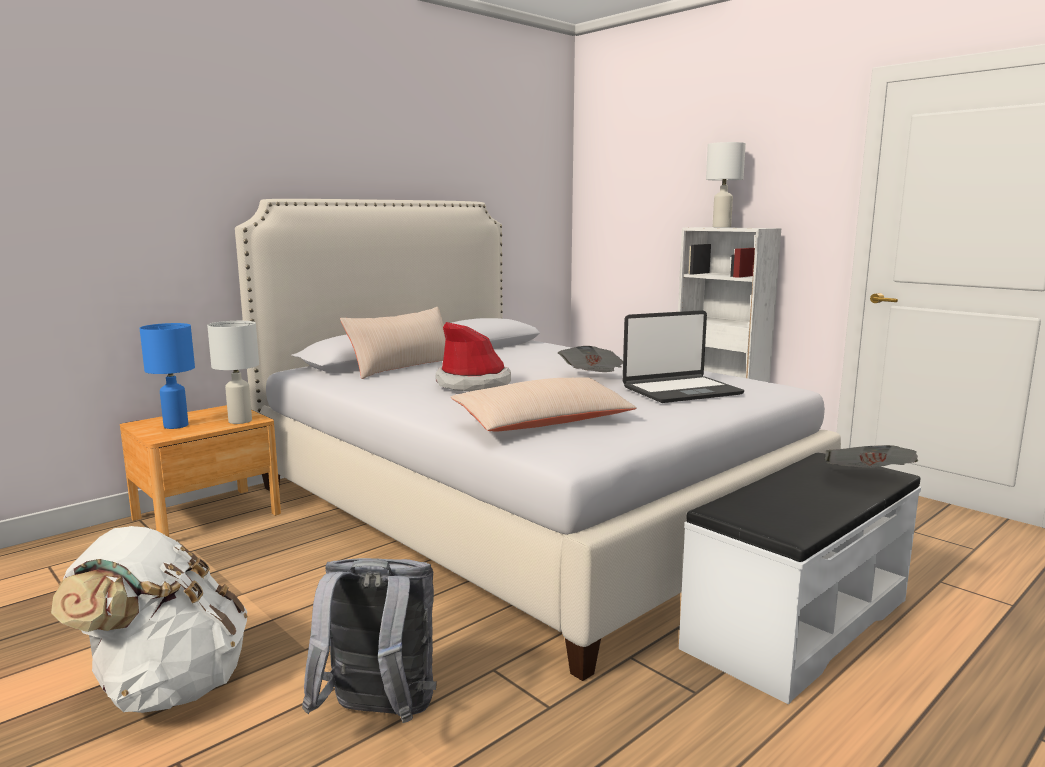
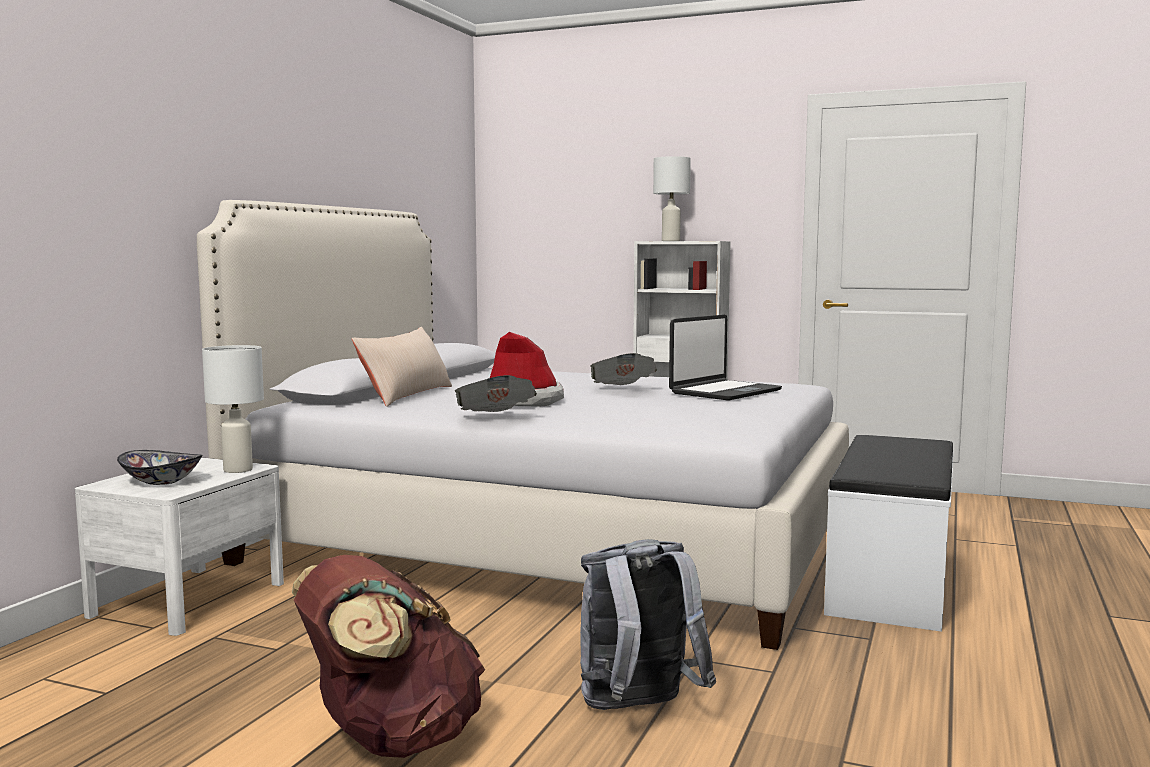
camera: 25 degrees left, 5 degrees down
(167, 687) = (390, 739): white backpack -> brown backpack
(175, 425) = (161, 482): blue table lamp -> bowl
(207, 516) = (188, 599): brown nightstand -> white nightstand
(543, 422) = (662, 420): beige pillow -> none
(866, 480) = (923, 447): newspaper -> newspaper (496, 418)

